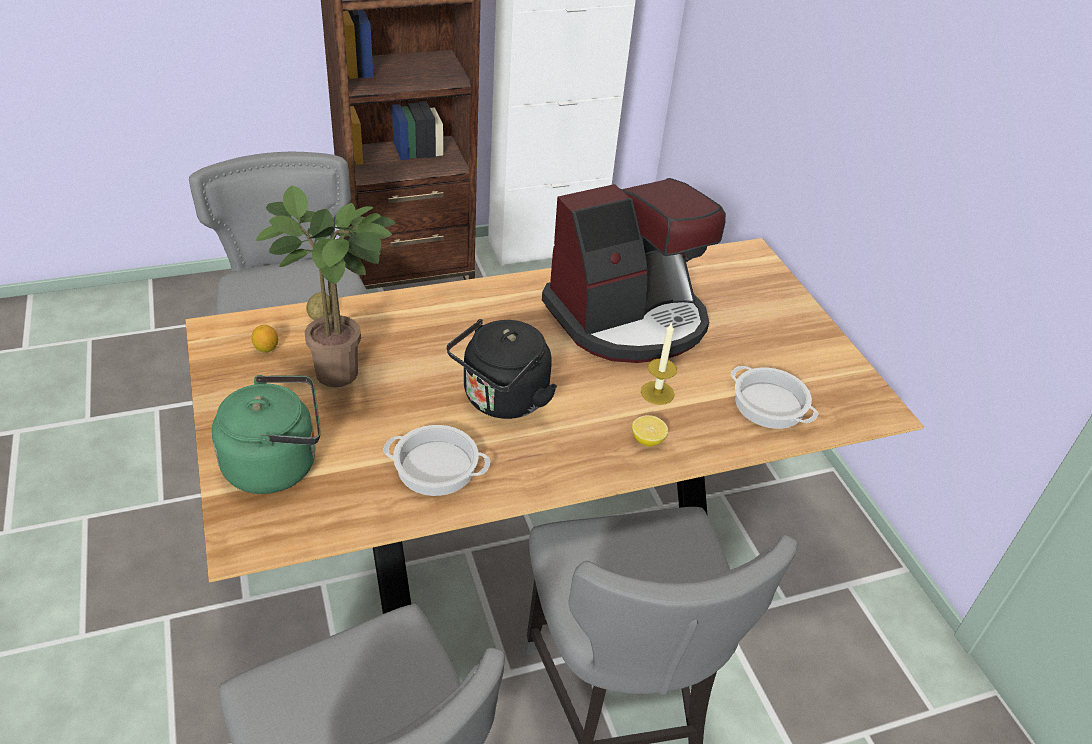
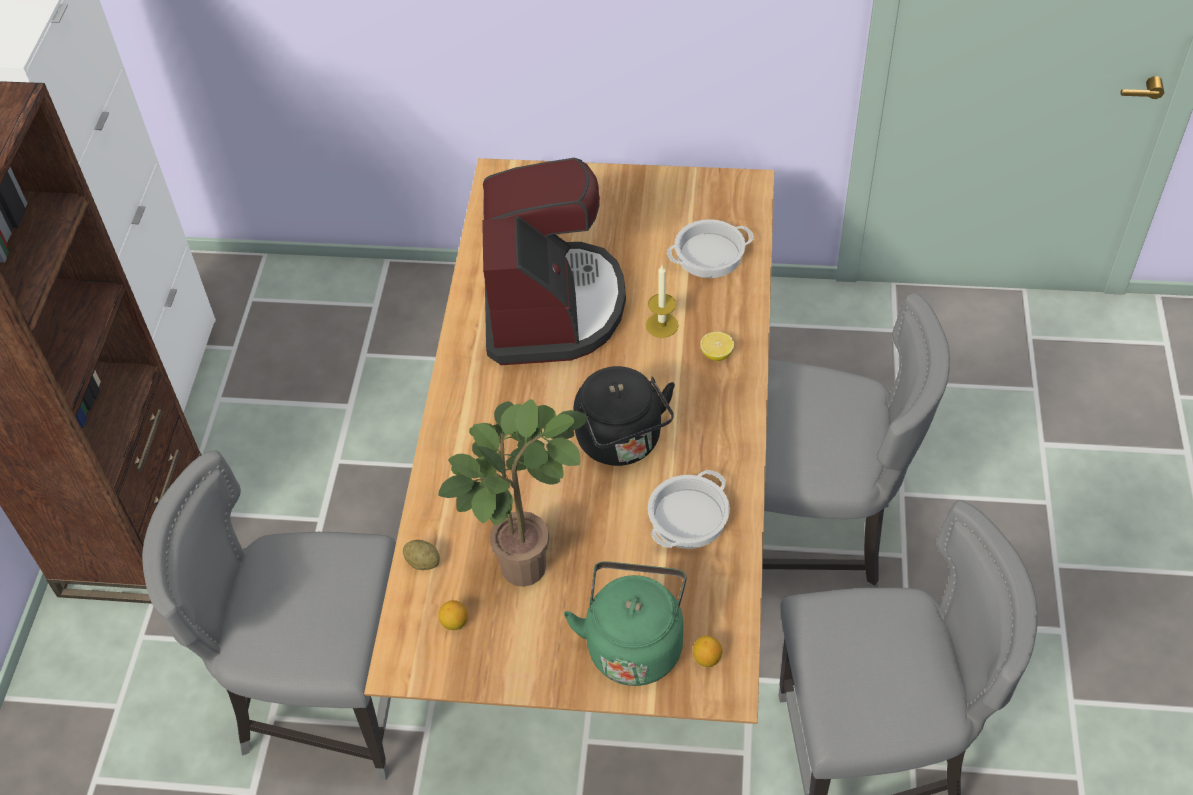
camera: 60 degrees left, 10 degrees up
(274, 521) = (706, 658): none -> lemon

